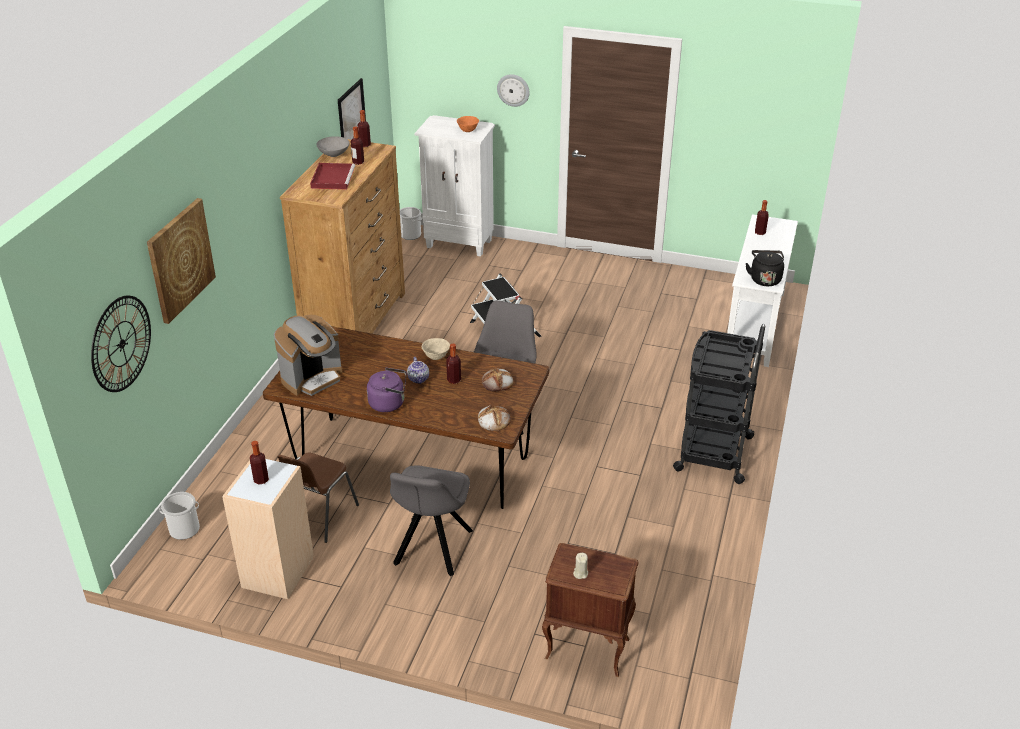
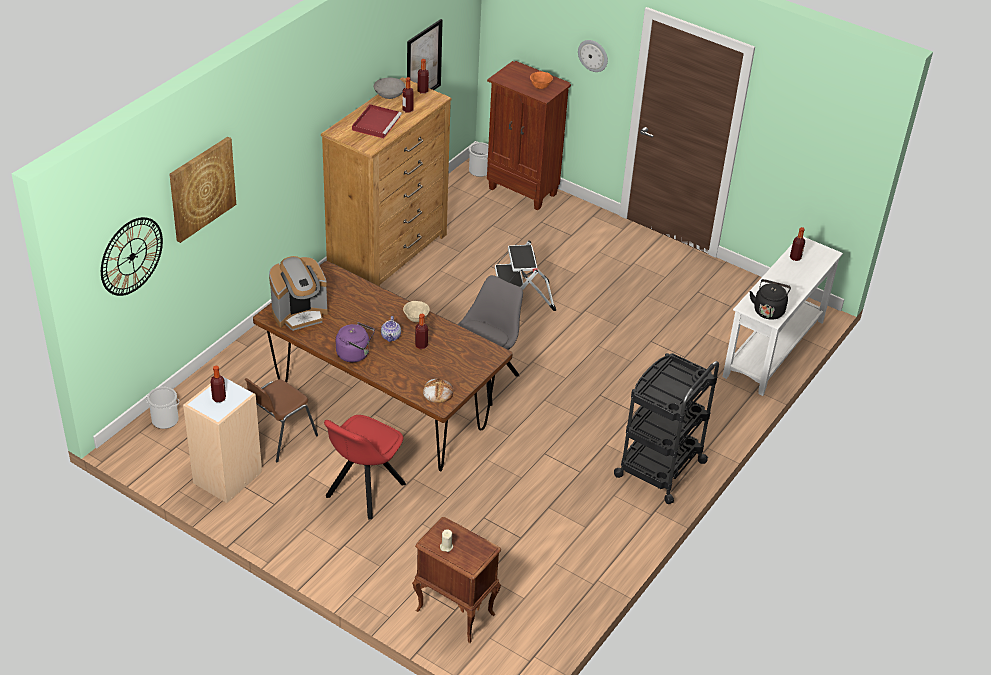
camera: 15 degrees right, 5 degrees up
(432, 547) = (364, 490): grey chair -> red chair
(459, 245) = (522, 192): white cabinet -> brown cabinet
(498, 382) = (458, 357): bread -> none

